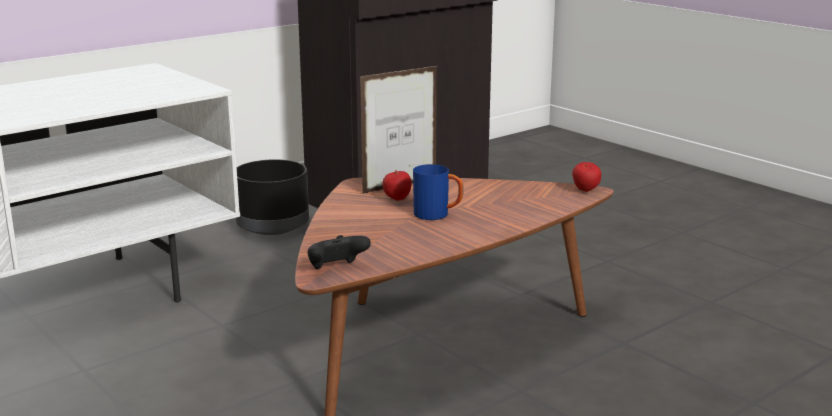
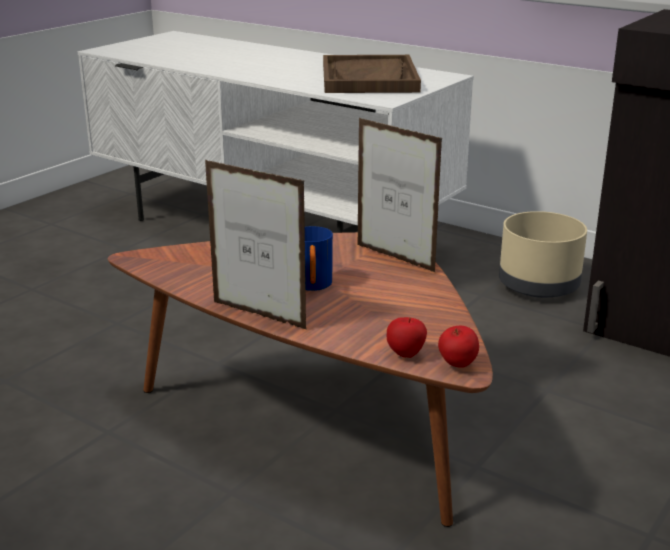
camera: 75 degrees right, 5 degrees up
(114, 86) = (369, 78): none -> brown tray
(274, 226) = (539, 286): black planter -> beige planter
(336, 269) = (151, 261): black game controller -> none
(397, 199) = (350, 262): apple -> apple (406, 354)
(482, 236) = (259, 315): none -> picture frame

